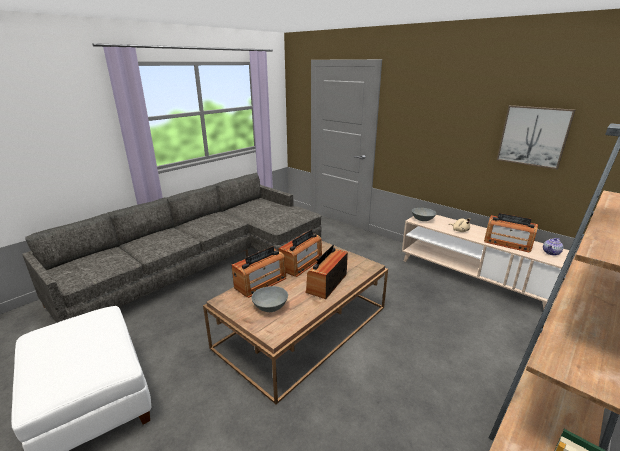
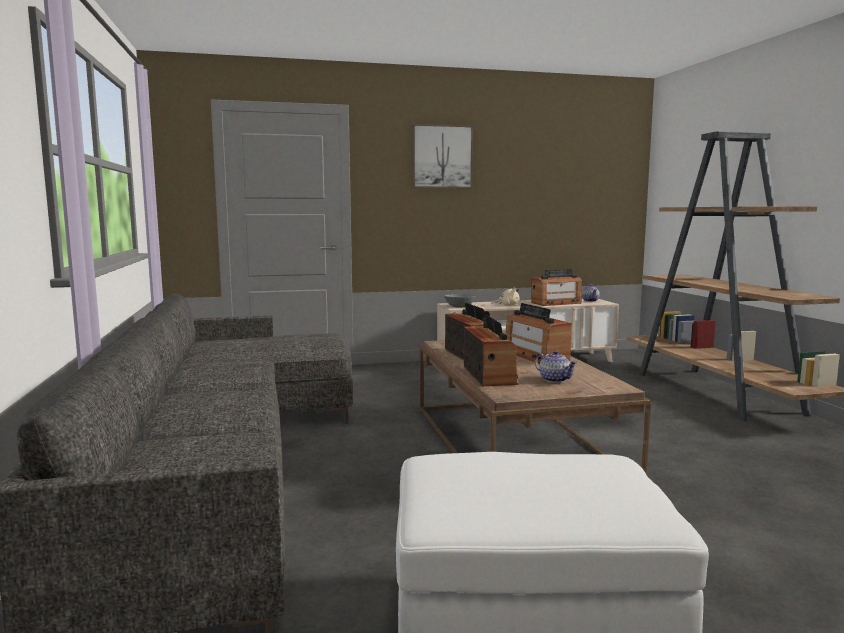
camera: 55 degrees left, 15 degrees down
(271, 306) = (554, 379): grey bowl -> teapot
(533, 136) = (539, 189): picture -> picture (442, 156)

